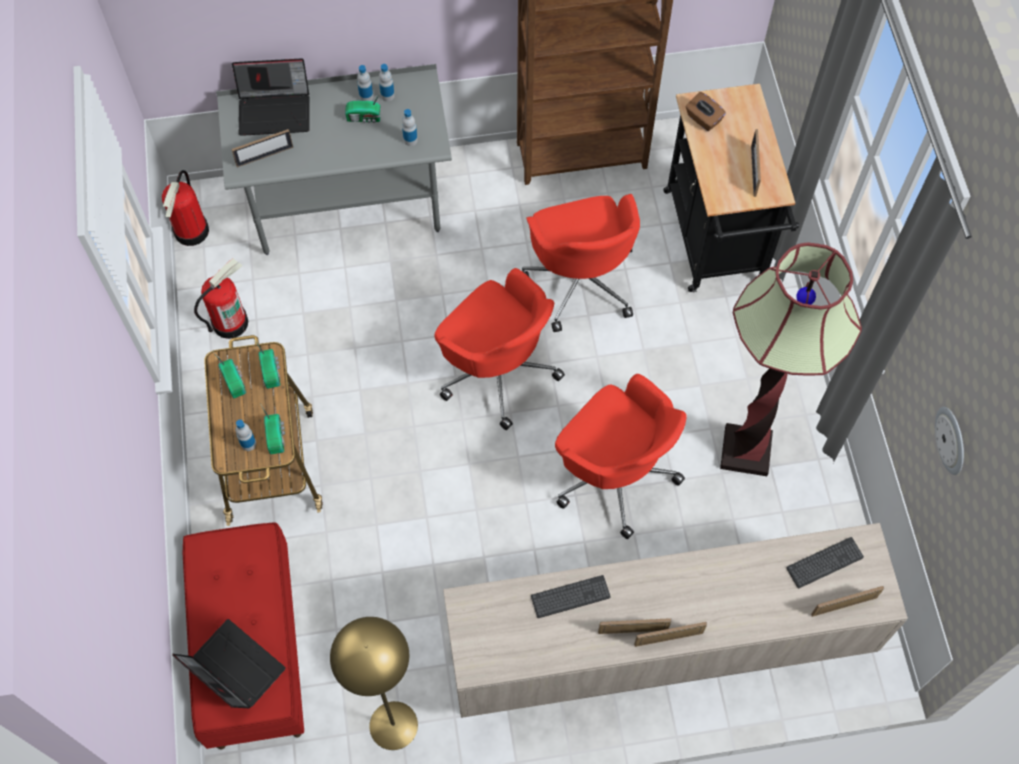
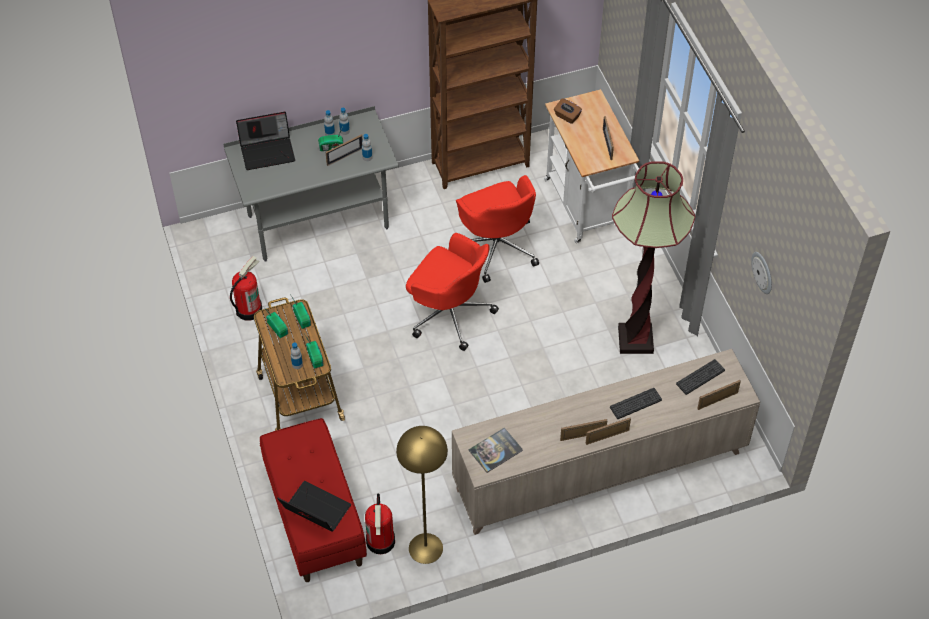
camera: 10 degrees left, 10 degrees down
(192, 231) = (206, 253): fire extinguisher -> fire extinguisher (381, 541)
(264, 156) = (267, 181): picture frame -> picture frame (345, 156)
(500, 633) = (495, 450): none -> book
(570, 596) = (537, 422): keyboard -> keyboard (635, 403)
(613, 473) = (546, 367): red office chair -> none
(716, 244) = (588, 209): black cart -> white cart

